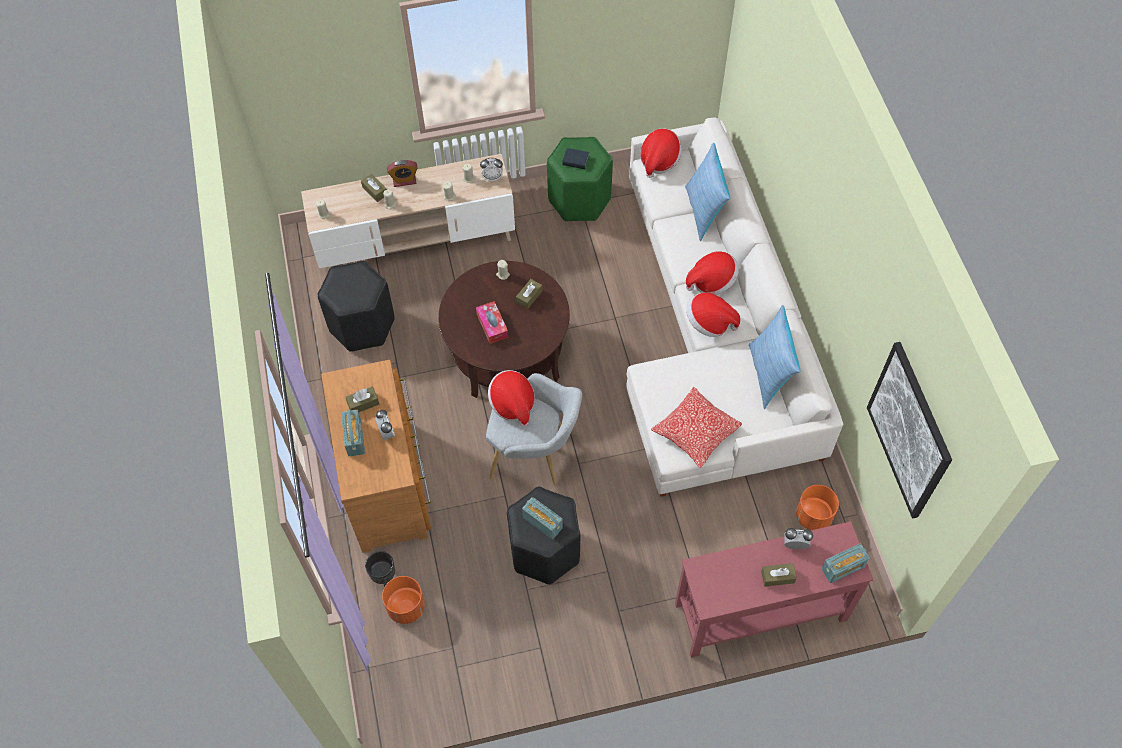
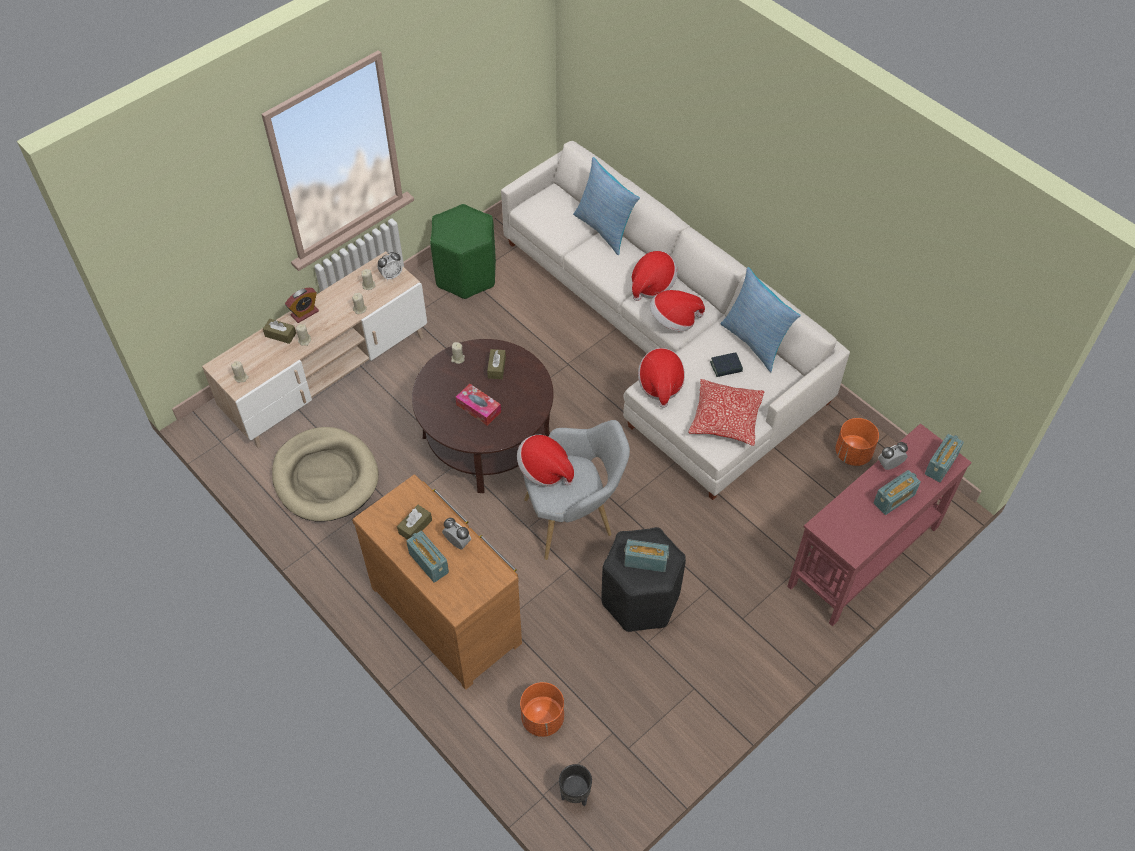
camera: 30 degrees left, 5 degrees down
(363, 325) = (325, 477): black stool -> beige dog bed
(384, 578) = (503, 703): black planter -> black planter (575, 795)
(575, 161) = (459, 231): book -> book (726, 367)
(659, 160) = (534, 202): hat -> hat (660, 384)
(777, 577) = (894, 499): brown tissue box -> radio
(909, 431) = (948, 309): picture -> none

